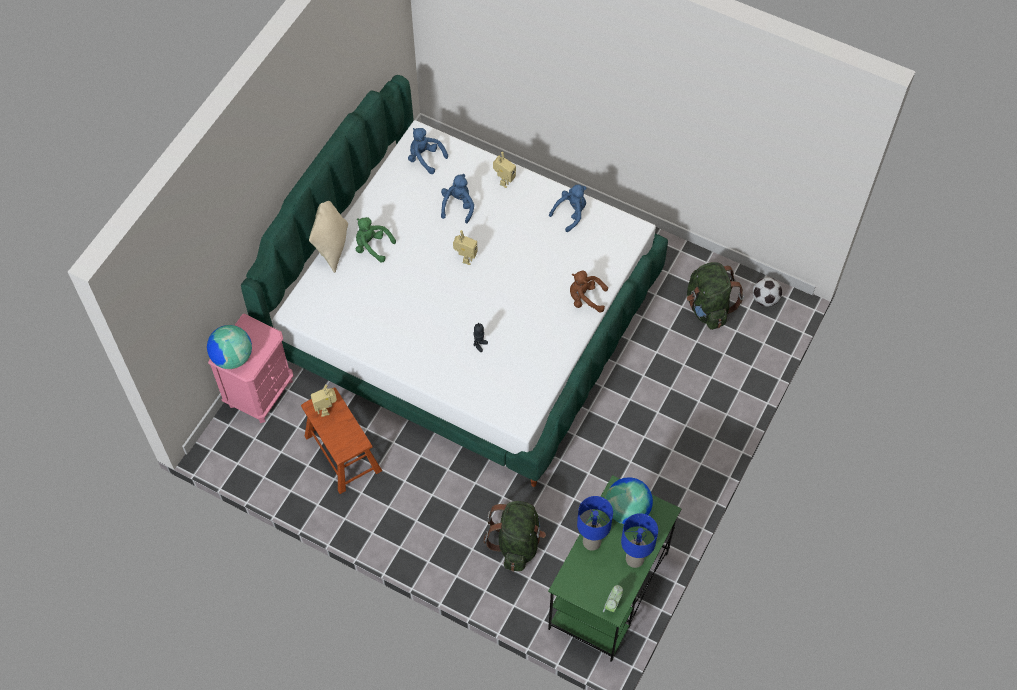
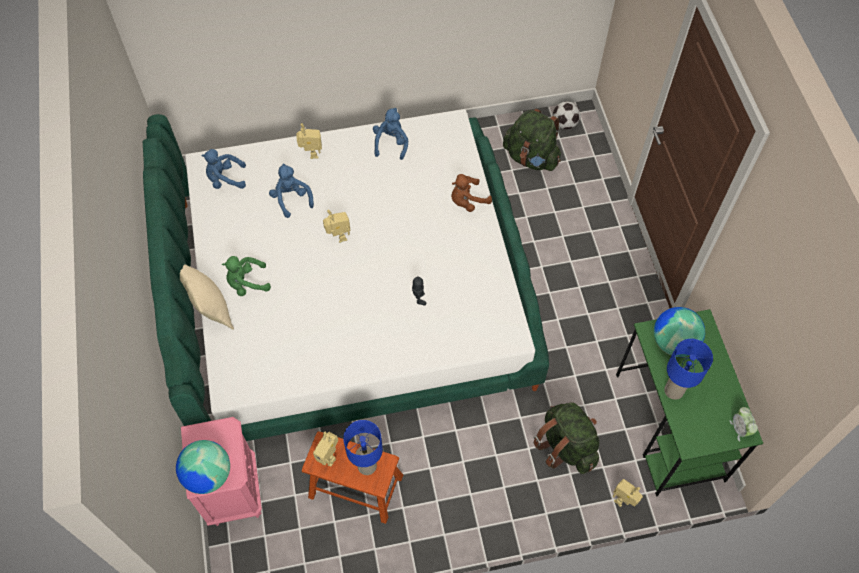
camera: 40 degrees left, 0 degrees up
(521, 613) = (624, 500): none -> toy robot
(634, 559) = (718, 378): blue table lamp -> blue table lamp (367, 466)

